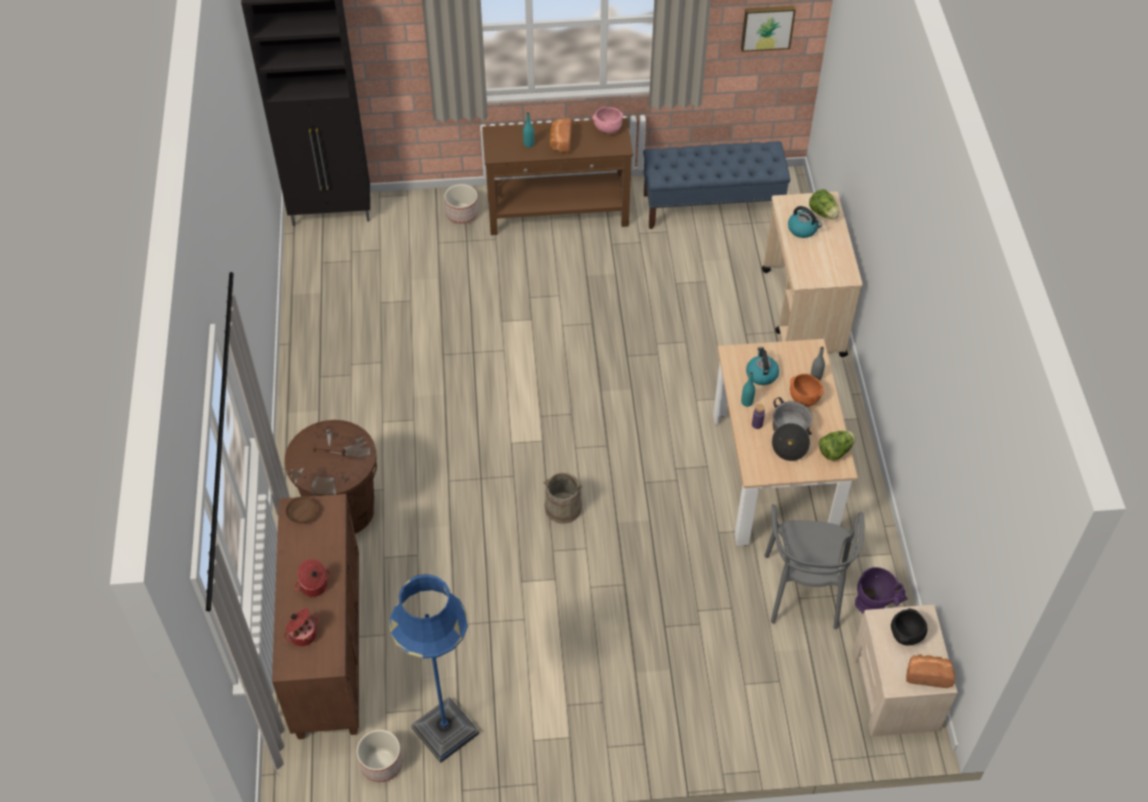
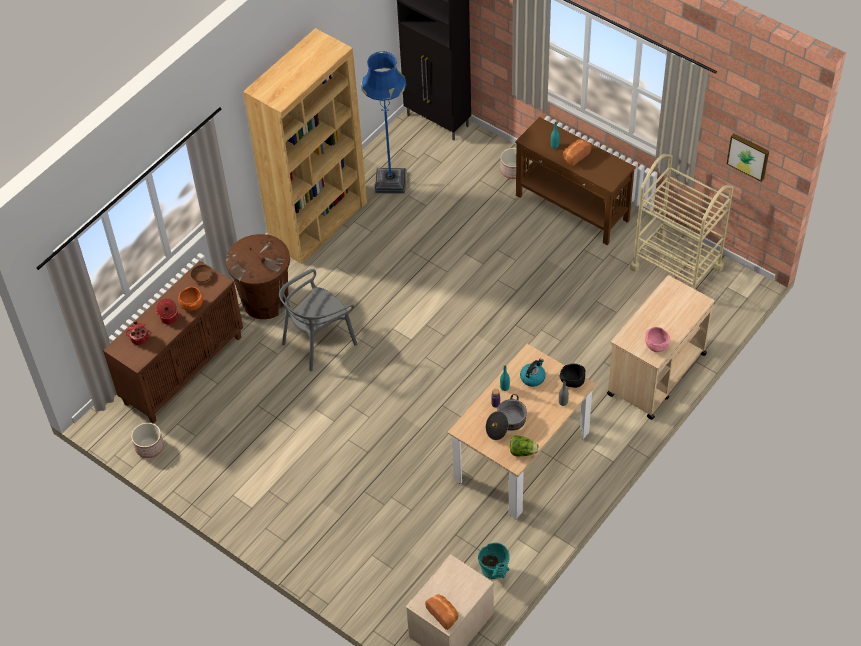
camera: 45 degrees right, 0 degrees up
(314, 390) = (319, 223): none -> brown bookcase
(445, 730) = (196, 455): blue floor lamp -> blue floor lamp (390, 182)
(563, 508) = (381, 385): beige bucket -> none
(607, 129) = (614, 166): pink bowl -> pink bowl (655, 346)
(712, 207) = (676, 268): blue bench -> beige cart
(803, 229) = (662, 309): kettle -> none
(803, 399) = (540, 409): orange bowl -> orange bowl (192, 305)
(804, 590) = (463, 532): grey chair -> grey chair (318, 342)
(823, 213) = (688, 307): lettuce -> none
(875, 605) = (495, 572): purple vase -> turquoise vase
(906, 636) = (456, 585): black bowl -> black bowl (572, 382)

